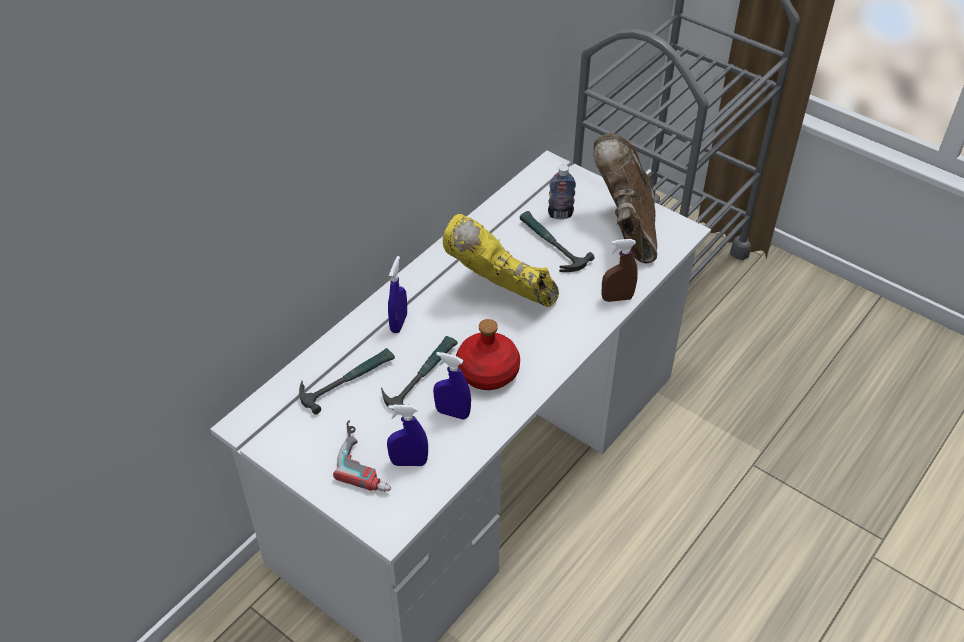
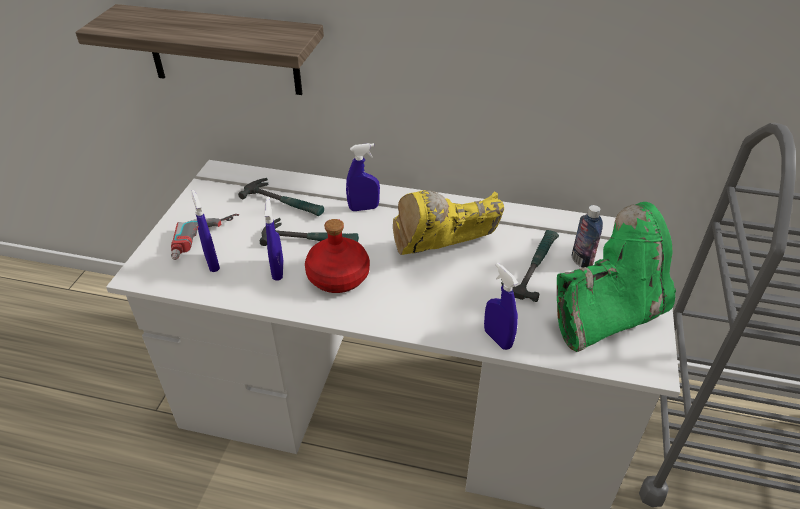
camera: 65 degrees right, 5 degrees down
(207, 295) = (223, 50): none -> shelf
(500, 292) = (442, 254): yellow boot -> yellow boot turned 120 degrees counterclockwise
(617, 298) = (497, 339): brown spray bottle -> blue spray bottle
(626, 230) = (607, 316): brown boot -> green boot

